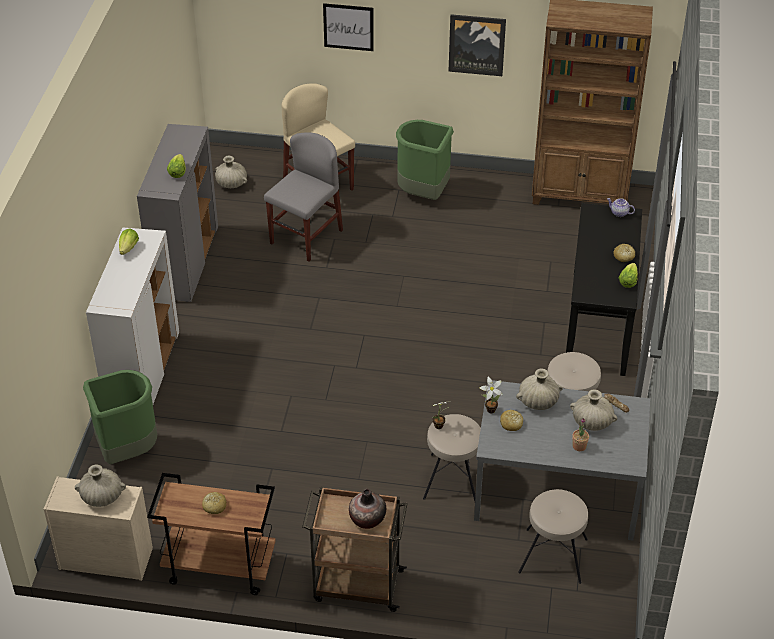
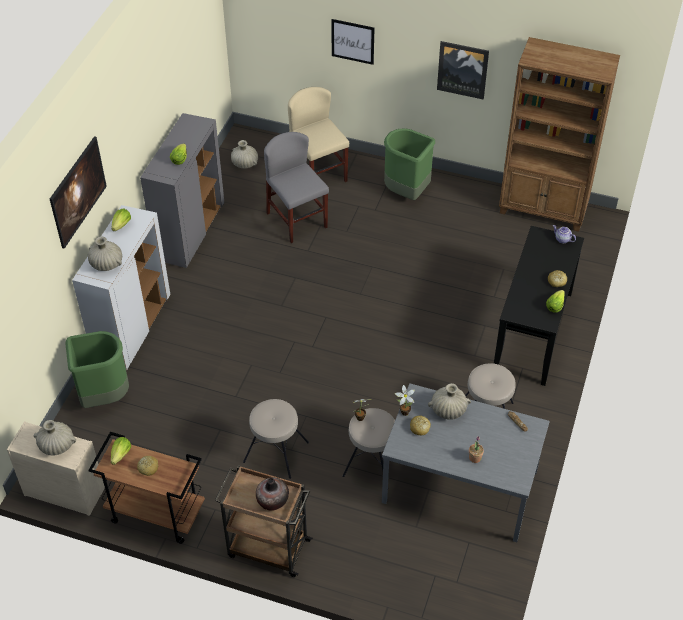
camera: 10 degrees right, 5 degrees up
(88, 223) = (81, 204): none -> picture
(179, 496) = (121, 455): none -> lettuce
(306, 237) = (297, 220): grey chair -> grey chair turned 75 degrees counterclockwise
(553, 556) = (443, 546): beige stool -> beige stool (276, 452)
(592, 422) = (491, 436): beige vase -> beige vase (106, 264)

